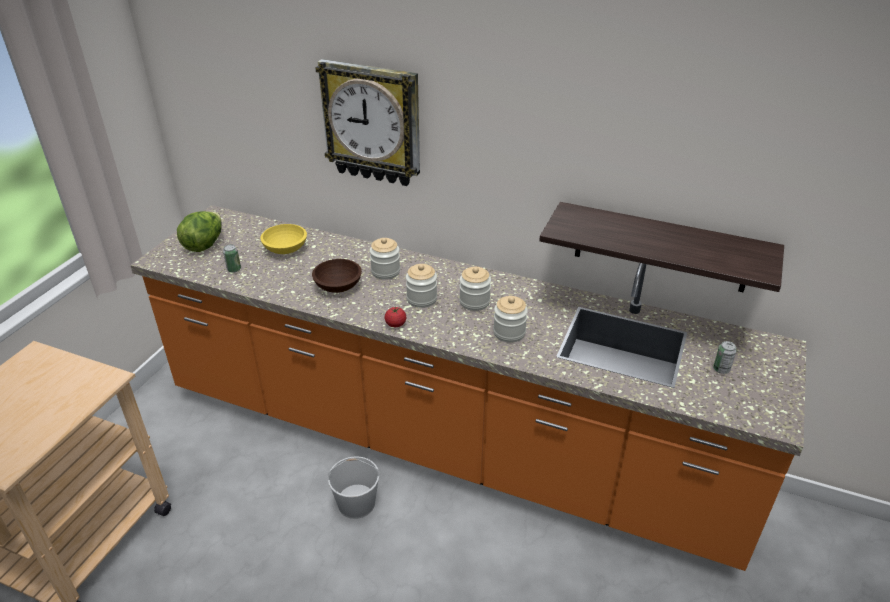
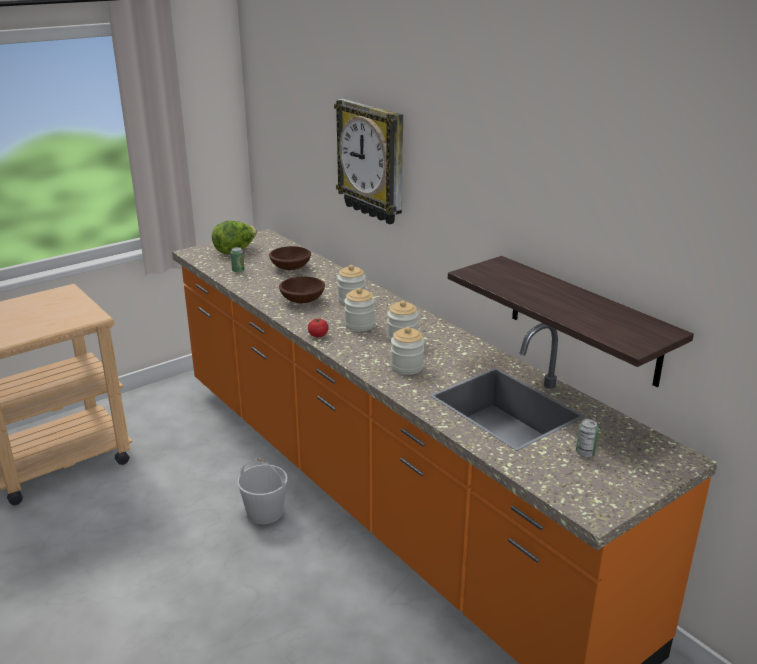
camera: 30 degrees right, 10 degrees down
(286, 249) = (291, 267): yellow bowl -> brown bowl

